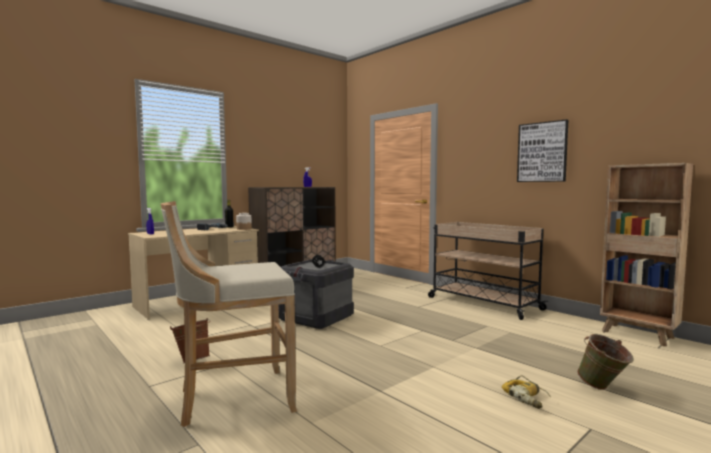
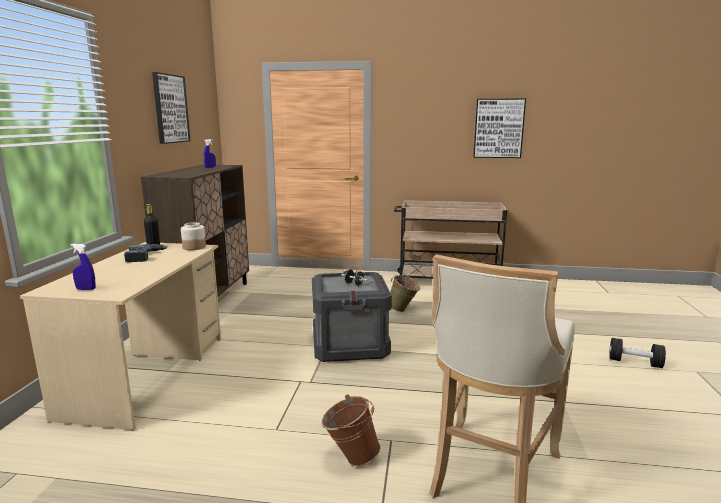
camera: 40 degrees left, 10 degrees up
(289, 148) = (170, 109): none -> picture
(527, 397) = (634, 362): power drill -> black dumbbell
(603, 388) = (646, 337): green bucket -> green bucket (403, 310)
(638, 335) = (583, 285): brown bookcase -> none

